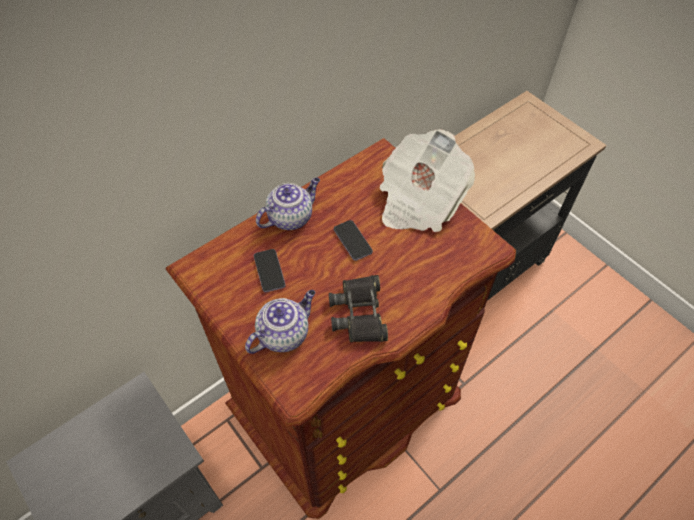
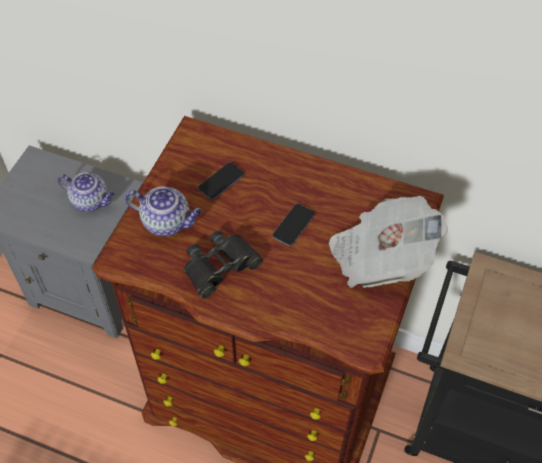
camera: 60 degrees right, 0 degrees up
(291, 217) = (287, 168): teapot -> teapot (91, 201)

